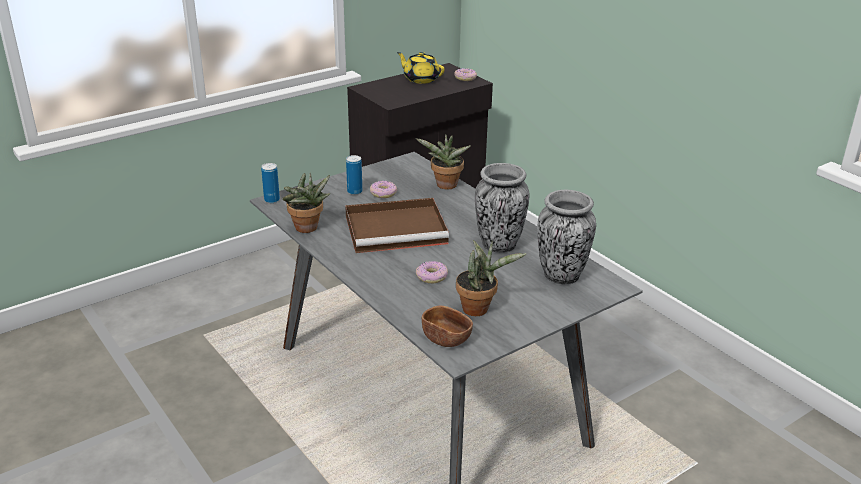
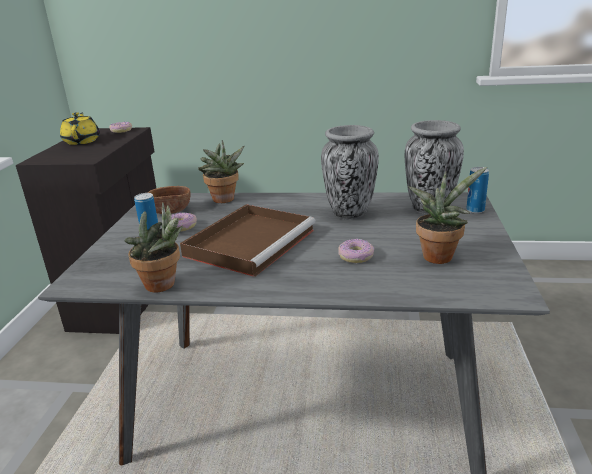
camera: 45 degrees left, 5 degrees down
(272, 200) = (70, 283): can -> can (475, 210)
(420, 79) = (82, 141): yellow teapot -> yellow teapot turned 90 degrees clockwise
(446, 338) = (473, 288): brown bowl -> brown bowl (170, 210)

